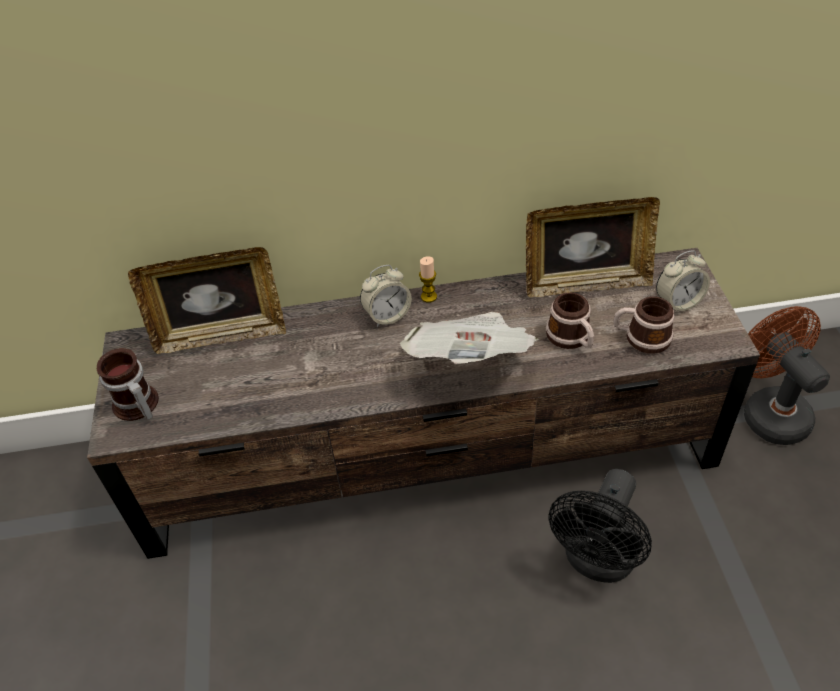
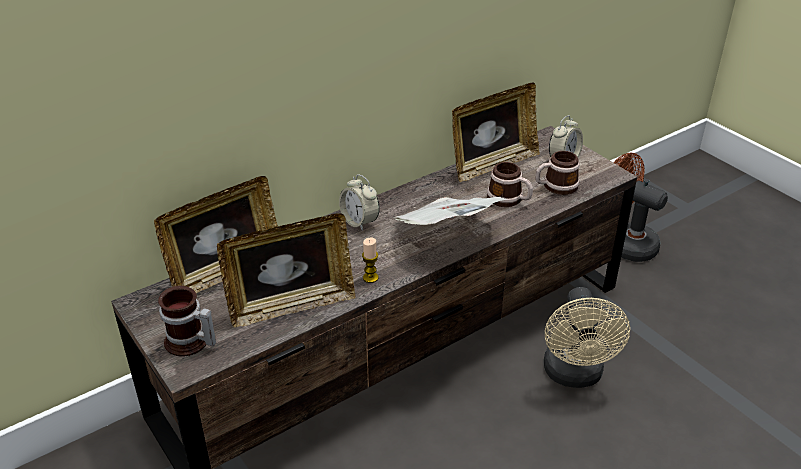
camera: 30 degrees left, 10 degrees down
(253, 397) = (291, 305): none -> picture frame
(387, 316) = (359, 222): alarm clock -> alarm clock turned 105 degrees clockwise
(429, 296) = (382, 201): candle -> candle (370, 278)
(597, 561) = (574, 375): black fan -> beige fan

